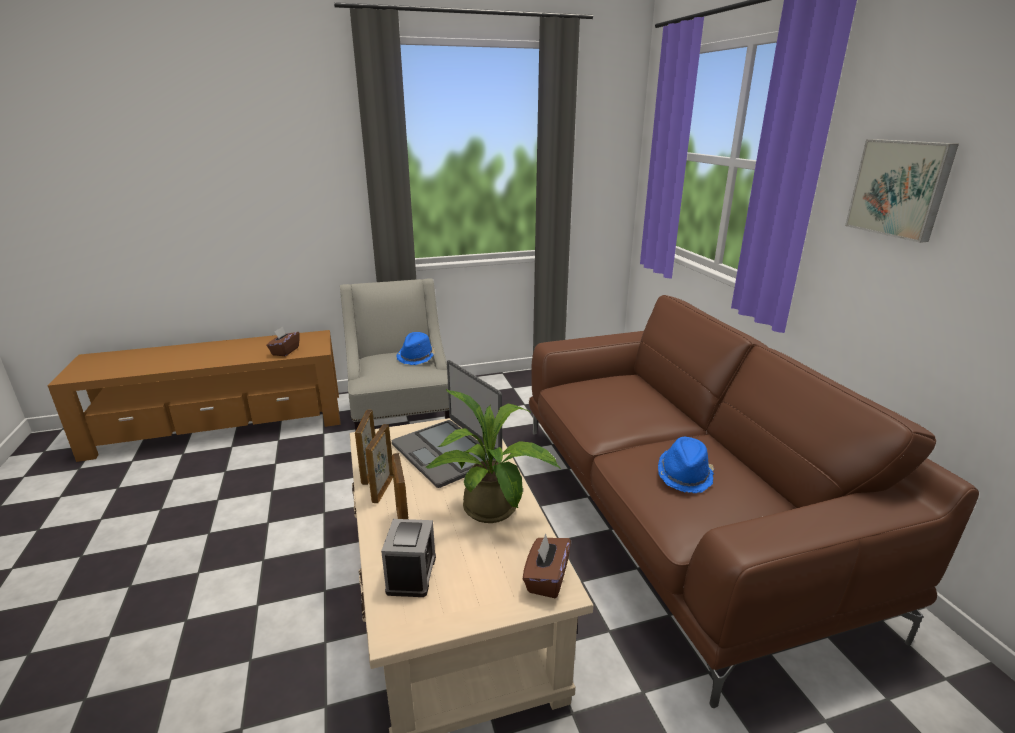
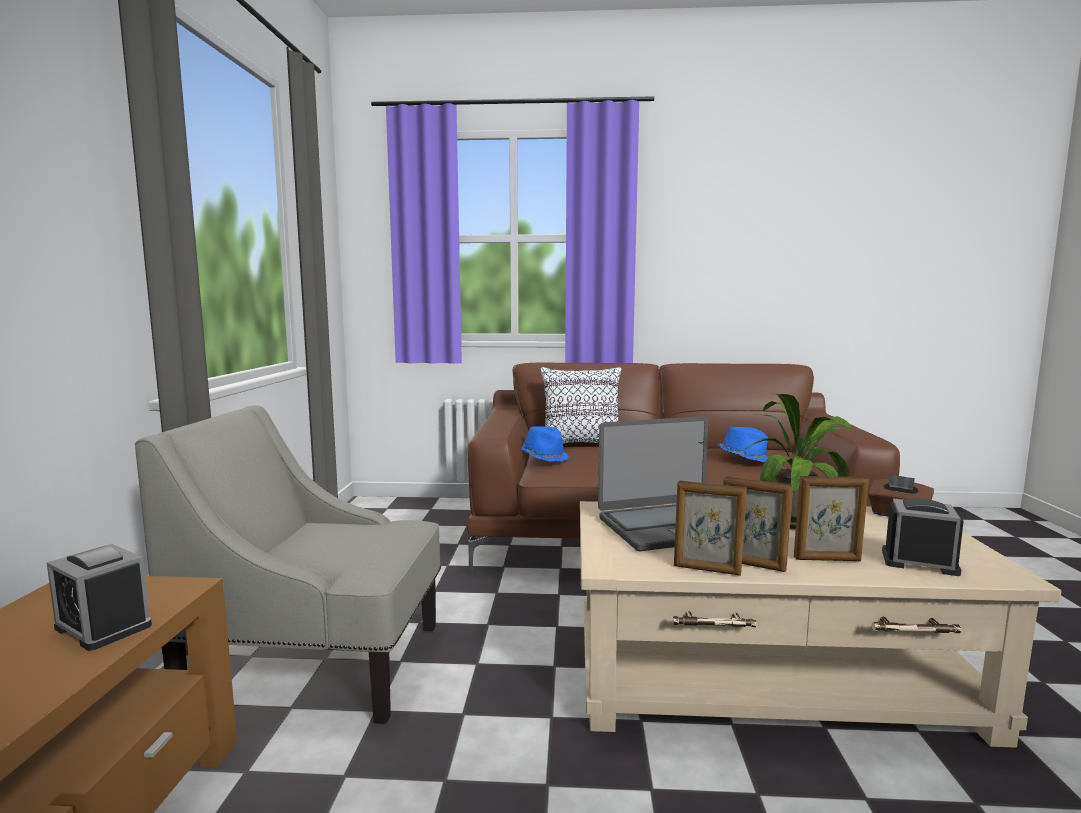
camera: 70 degrees left, 15 degrees down
(285, 351) = (103, 627): brown tissue box -> alarm clock
(416, 357) = (342, 522): blue hat -> blue hat (544, 457)
(646, 389) = (582, 445): none -> white pillow
(900, 188) = (690, 240): picture -> none

